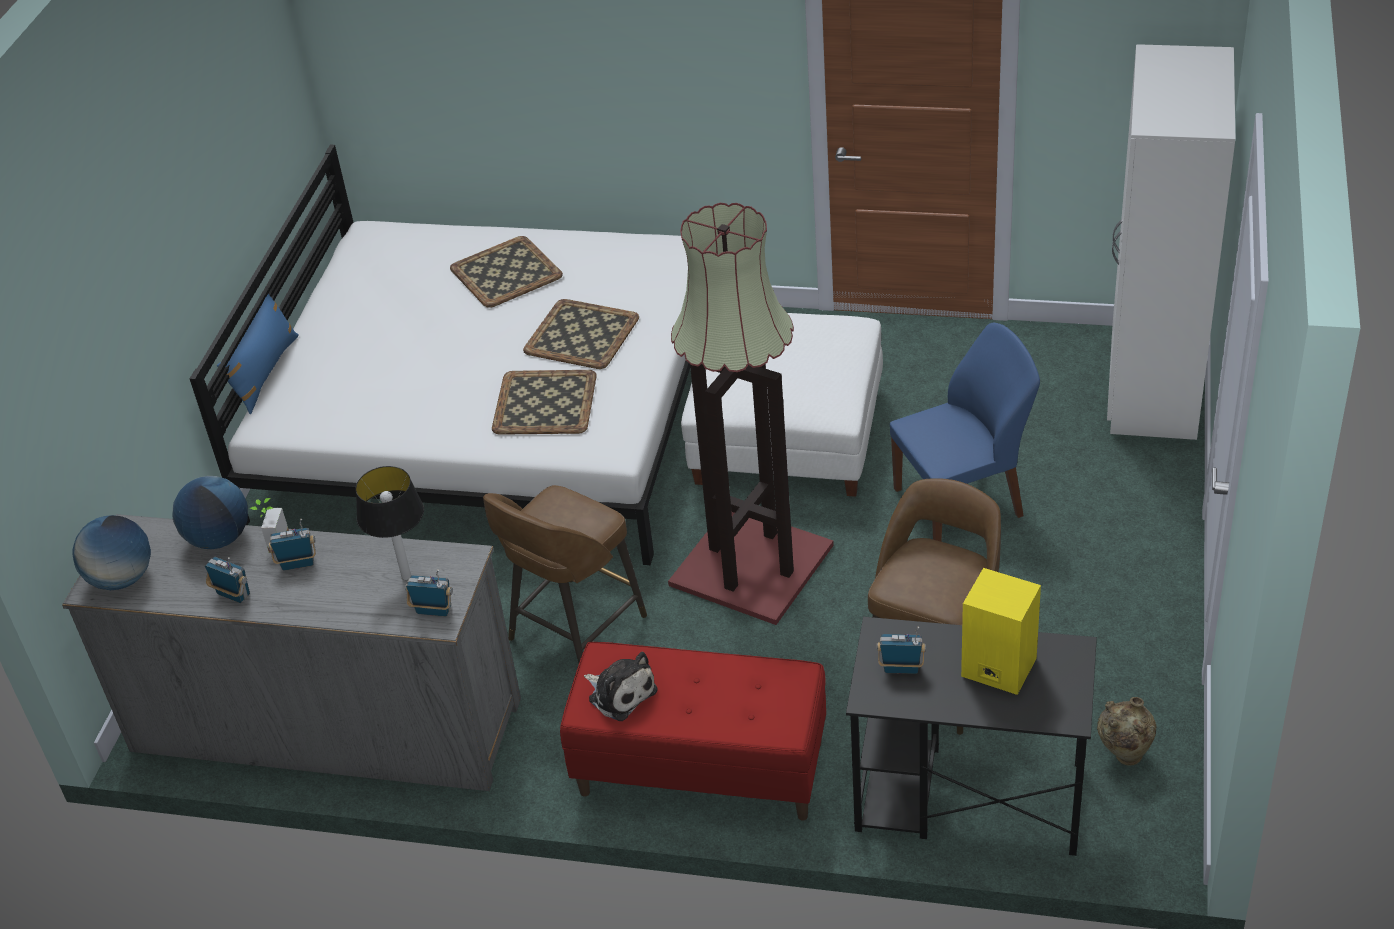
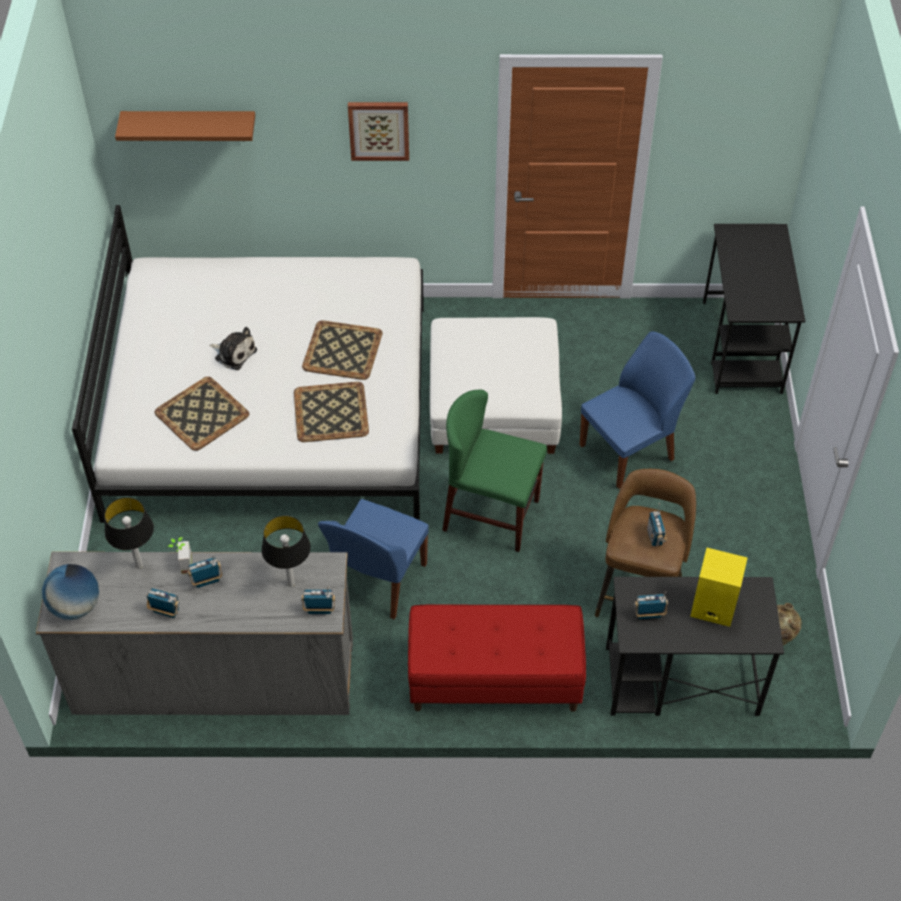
camera: 15 degrees left, 10 degrees up
(219, 538) = (139, 565): globe -> table lamp
(264, 373) = (105, 402): blue pillow -> none
(416, 35) = (190, 125): none -> brown shelf
(506, 271) = (270, 298): tray -> tray (202, 413)
(574, 630) = (377, 581): brown stool -> blue chair
(620, 693) = (446, 644): plush toy -> plush toy (234, 353)
(653, 48) = (379, 130): none -> picture
(750, 563) = (491, 515): floor lamp -> green chair
(940, 577) = (655, 537): none -> radio
(1151, 387) = (742, 347): white wardrobe -> black desk

